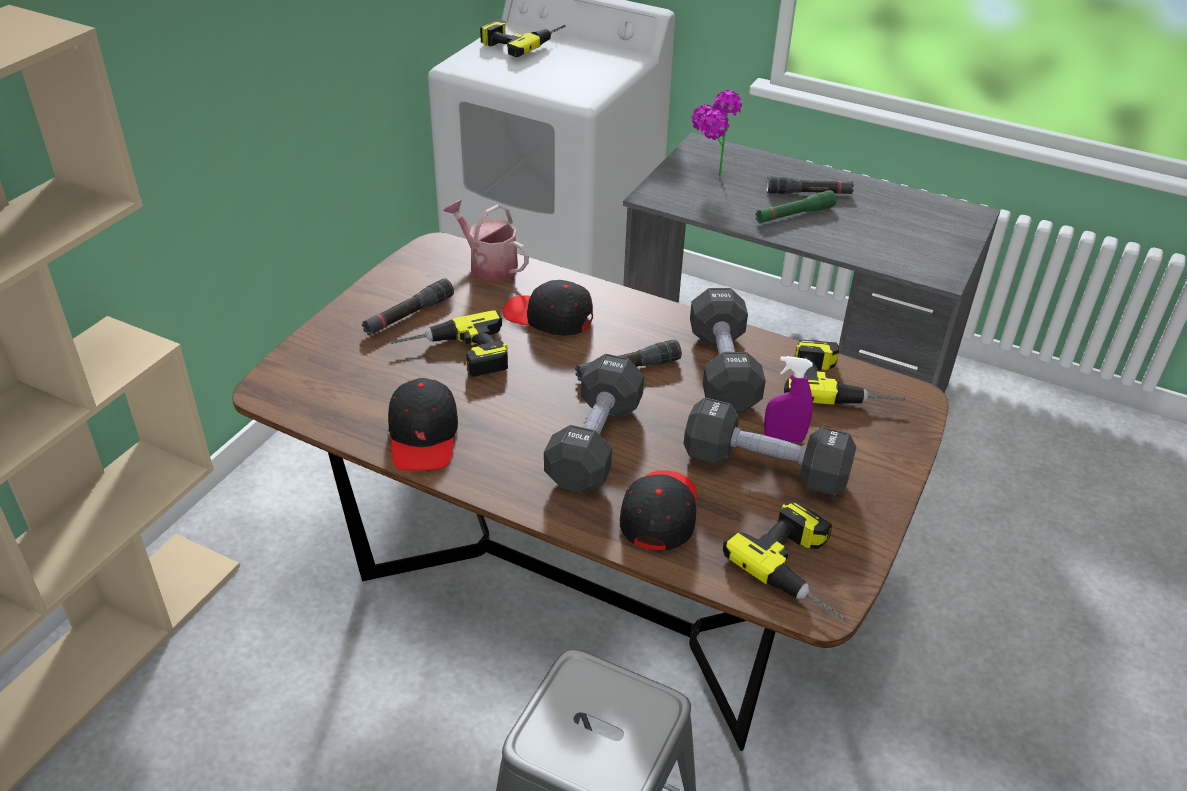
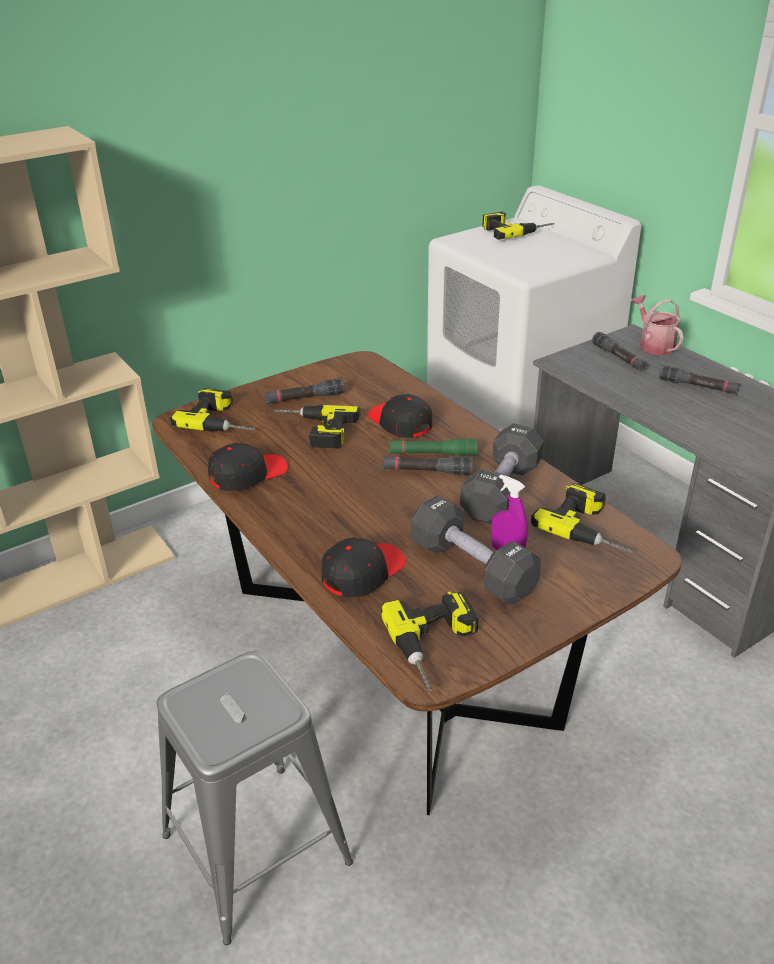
camera: 30 degrees right, 5 degrees down
(329, 372) = (223, 419): none -> power drill
(424, 436) = (247, 474): black cap -> black cap turned 150 degrees counterclockwise
(488, 265) = (387, 379): watering can -> watering can (653, 345)
(595, 443) = (358, 513): black dumbbell -> none
(709, 177) = (619, 358): potted plant -> black flashlight
(794, 215) = (670, 399): green flashlight -> green flashlight (432, 454)

